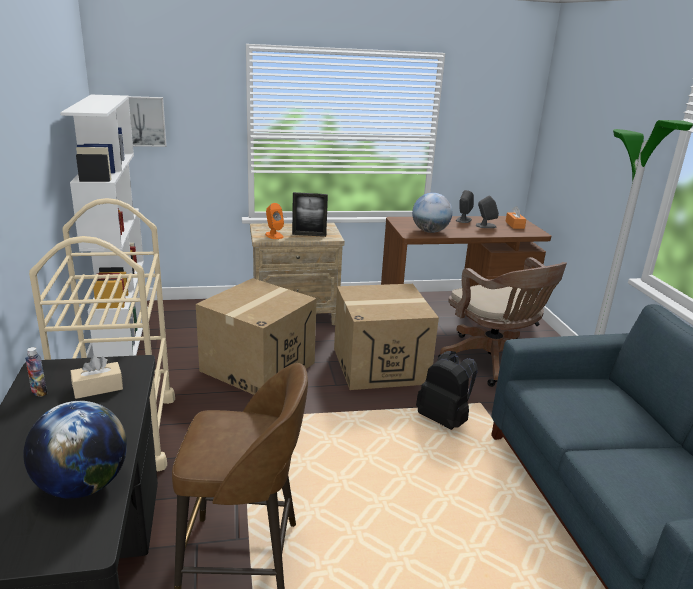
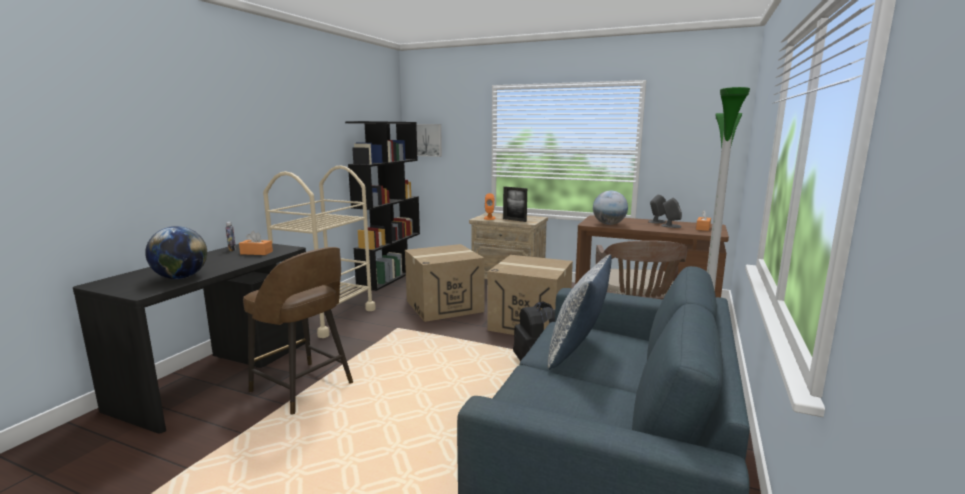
camera: 35 degrees right, 10 degrees down
(98, 388) = (256, 253): beige tissue box -> orange tissue box
(123, 334) = (390, 277): white bookcase -> black bookcase
(588, 415) = (578, 350): none -> pillow

